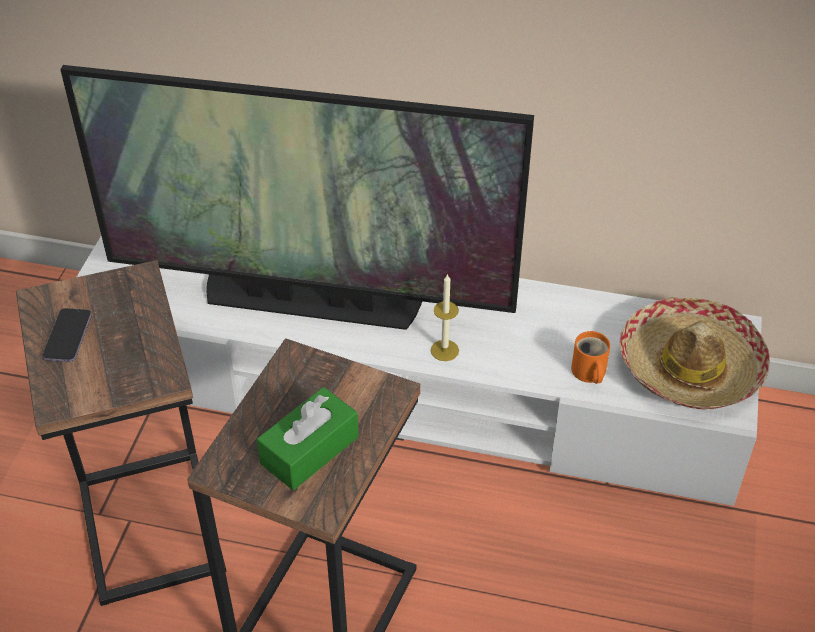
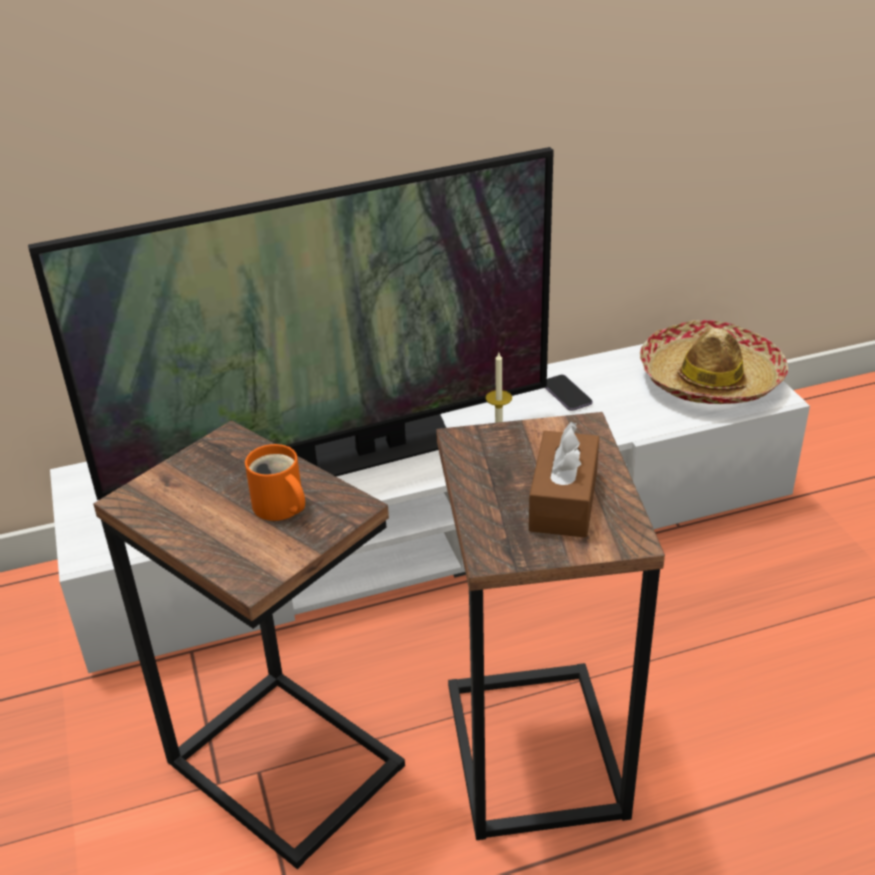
camera: 30 degrees left, 10 degrees down
(68, 337) = (201, 517): phone -> phone (566, 394)
(309, 450) = (563, 500): green tissue box -> brown tissue box
(588, 373) = (636, 415): orange mug -> orange mug (279, 508)

